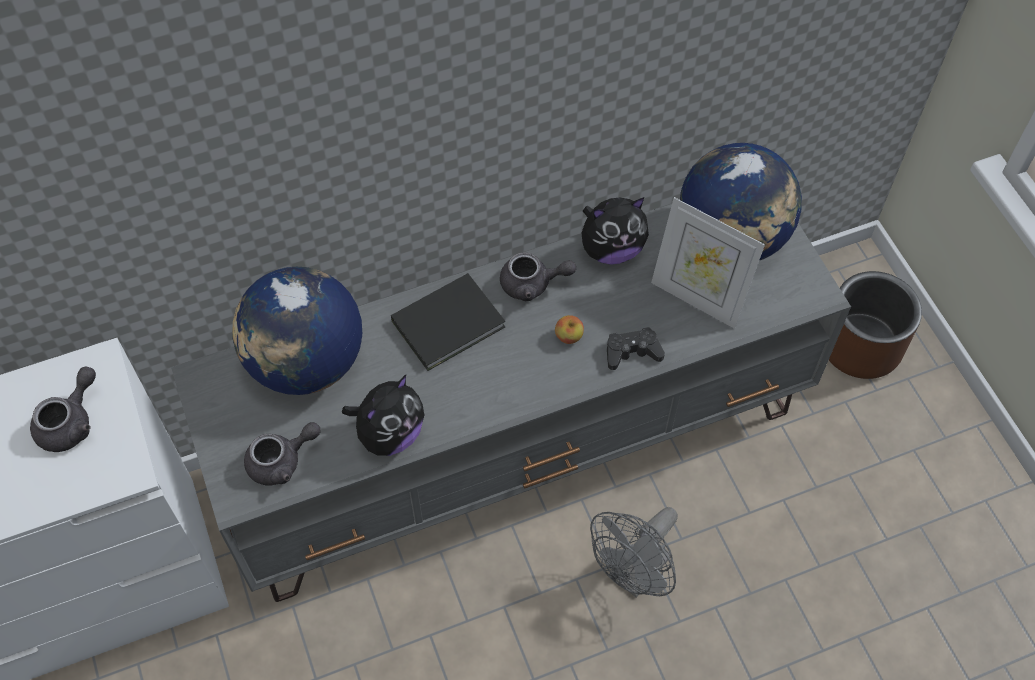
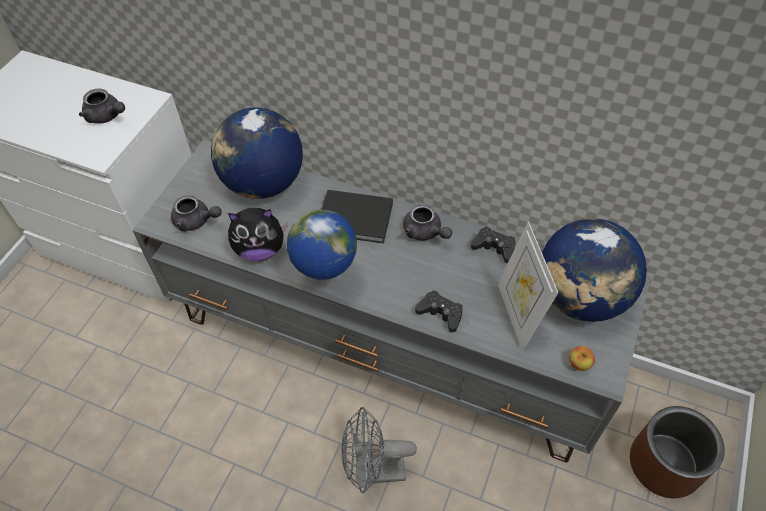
camera: 45 degrees right, 5 degrees down
(71, 423) = (106, 116): grey teapot -> grey teapot turned 45 degrees clockwise
(496, 411) = (326, 283): none -> globe
(569, 336) = (413, 276): apple -> apple (579, 364)
(611, 249) = (494, 248): plush toy -> black game controller

